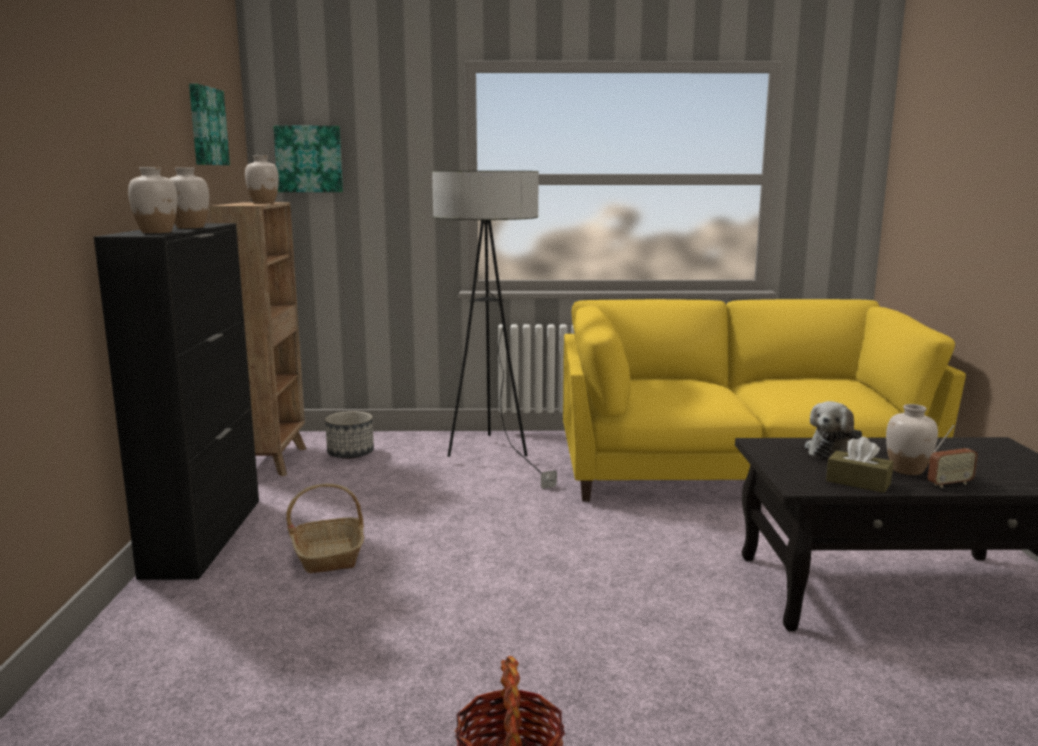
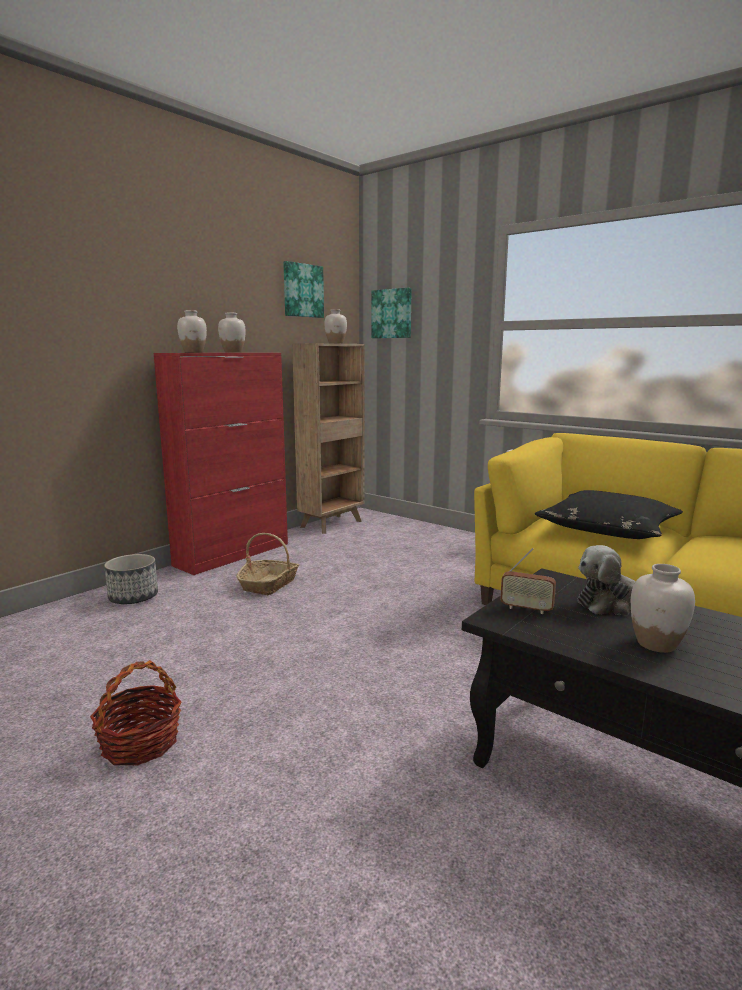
camera: 40 degrees right, 0 degrees up
(205, 535) = (233, 554): black cabinet -> red cabinet
(351, 453) = (381, 530): planter -> planter (134, 597)
(491, 457) = (468, 555): floor lamp -> none
(689, 392) = (608, 529): none -> black pillow
(858, 482) = (565, 635): brown tissue box -> none
(949, 484) = (675, 672): radio -> radio (526, 609)

